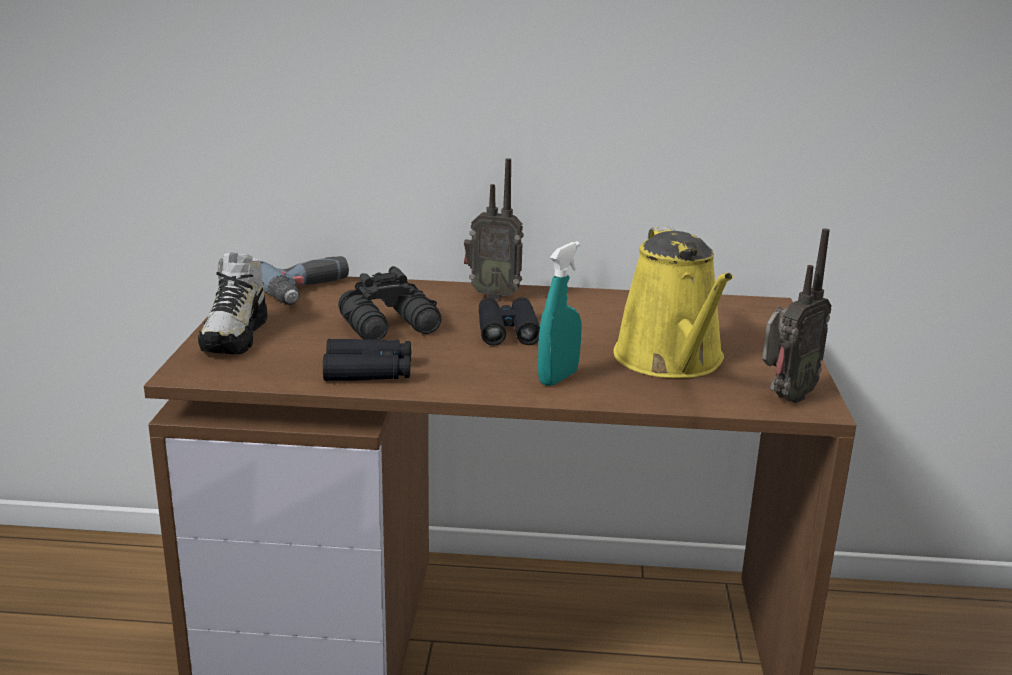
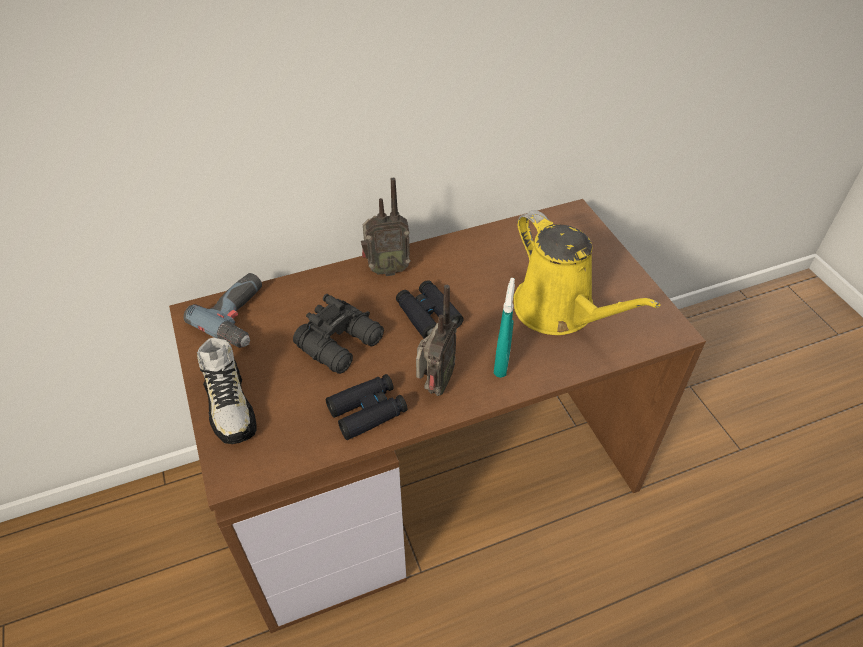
camera: 25 degrees left, 25 degrees up
(785, 397) = (650, 327): radio -> radio (434, 385)

